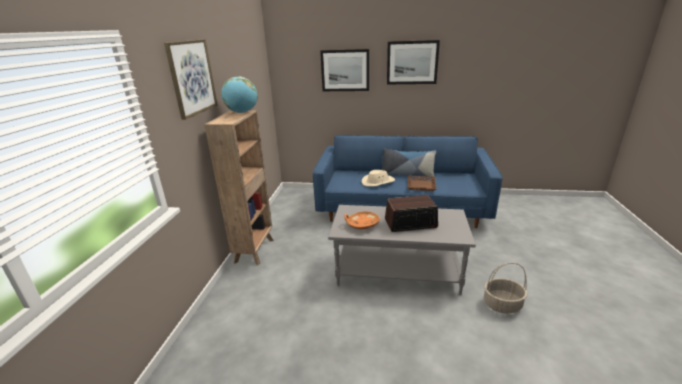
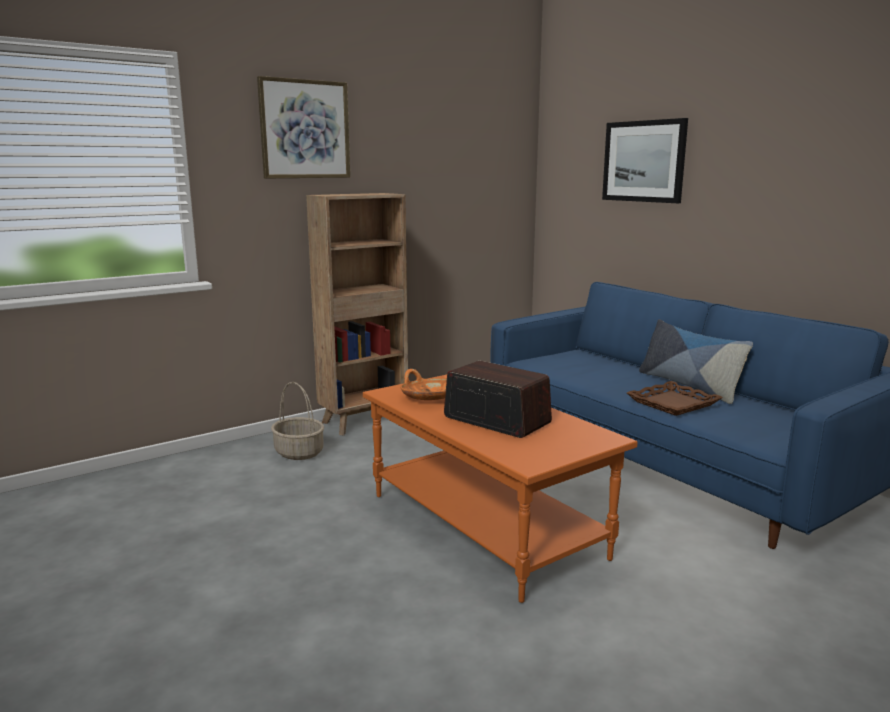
camera: 45 degrees right, 10 degrees down
(242, 112) = (380, 193): globe -> none
(378, 182) = (606, 377): beige hat -> none
(398, 271) = (486, 525): grey coffee table -> orange coffee table
(412, 62) = (768, 146): picture -> none
(502, 304) = (564, 658): basket -> basket (298, 452)

